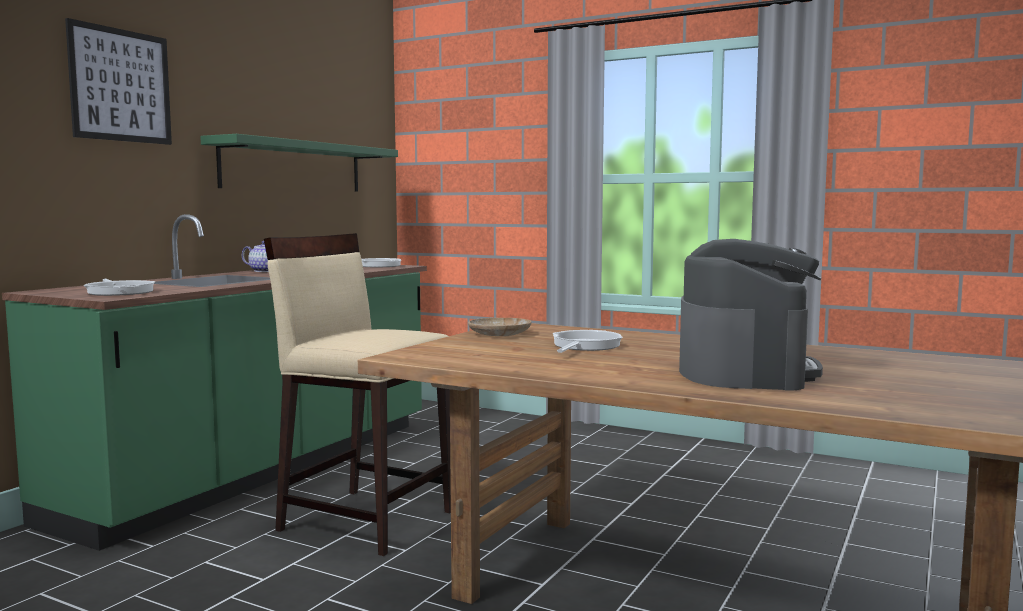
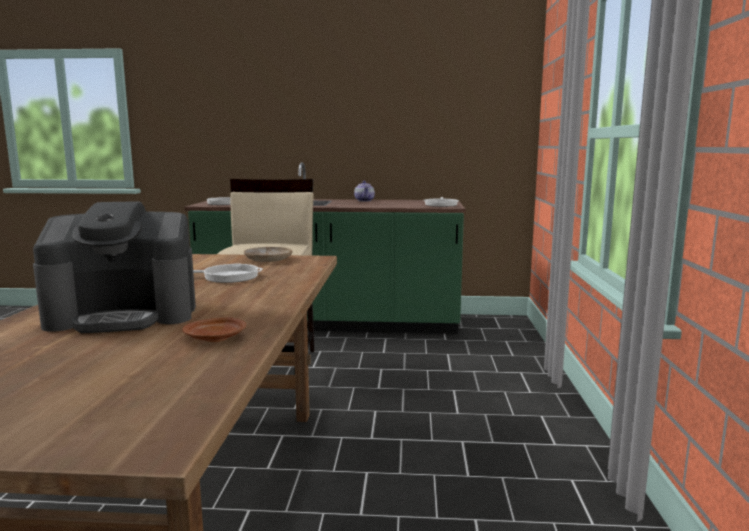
camera: 65 degrees right, 5 degrees up
(121, 85) = (281, 88): picture -> none
(293, 167) = (414, 129): green shelf -> none
(842, 356) = (216, 338): none -> brown plate

